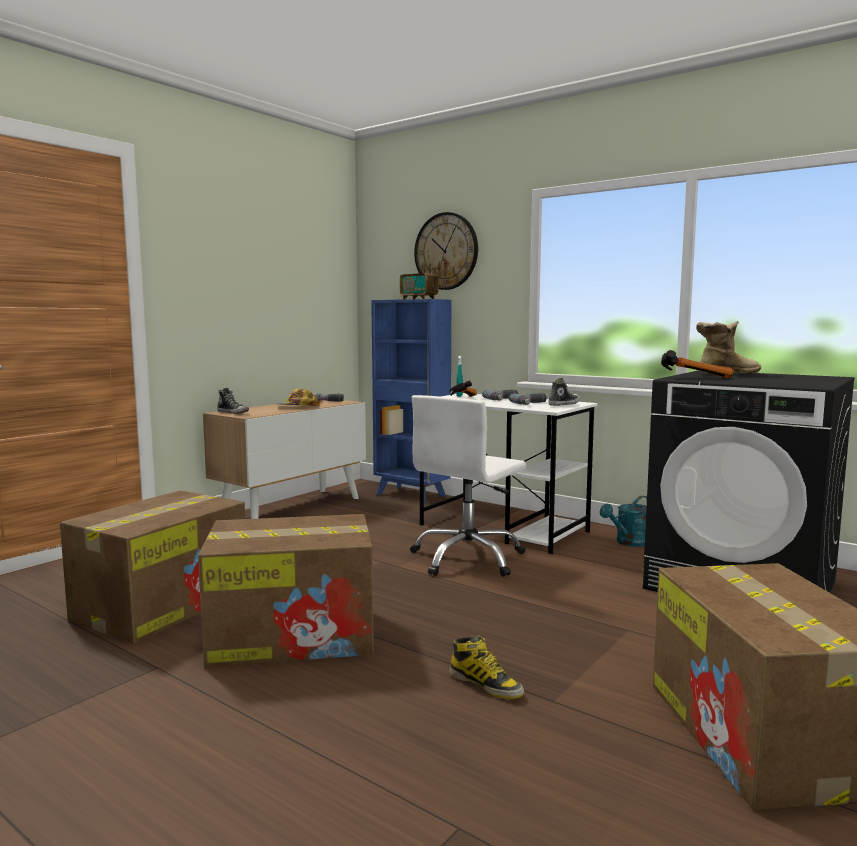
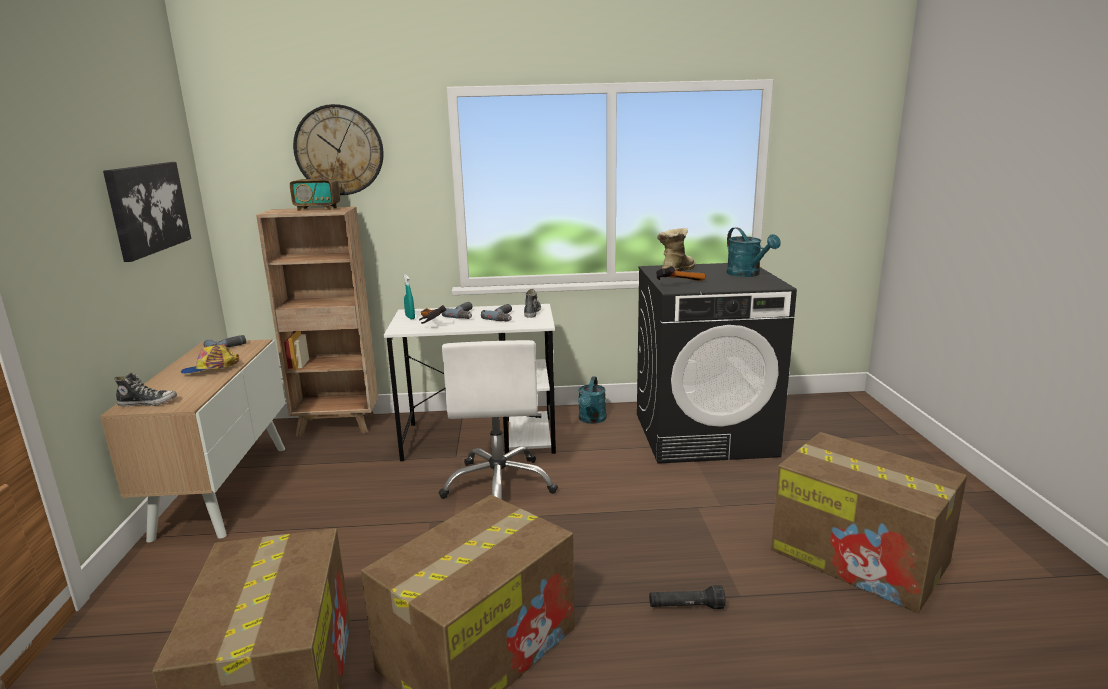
camera: 40 degrees left, 10 degrees up
(293, 286) = (147, 208): none -> picture
(411, 495) = (338, 426): blue bookcase -> brown bookcase
(486, 684) = (686, 607): boot -> black flashlight
(808, 380) = (747, 274): none -> turquoise watering can

